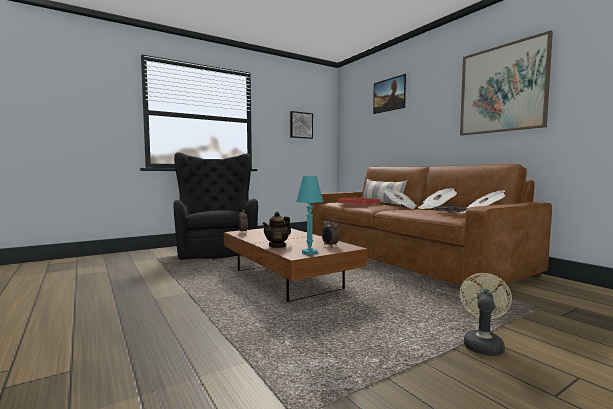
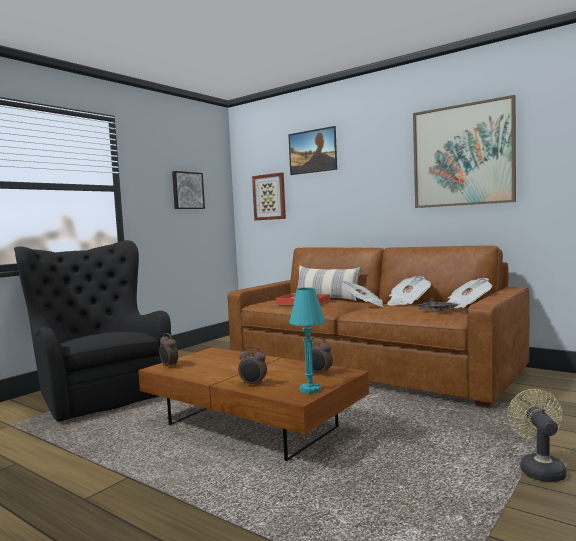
camera: 20 degrees left, 0 degrees up
(277, 246) = (253, 384): teapot -> alarm clock
(359, 131) = (269, 197): none -> picture

